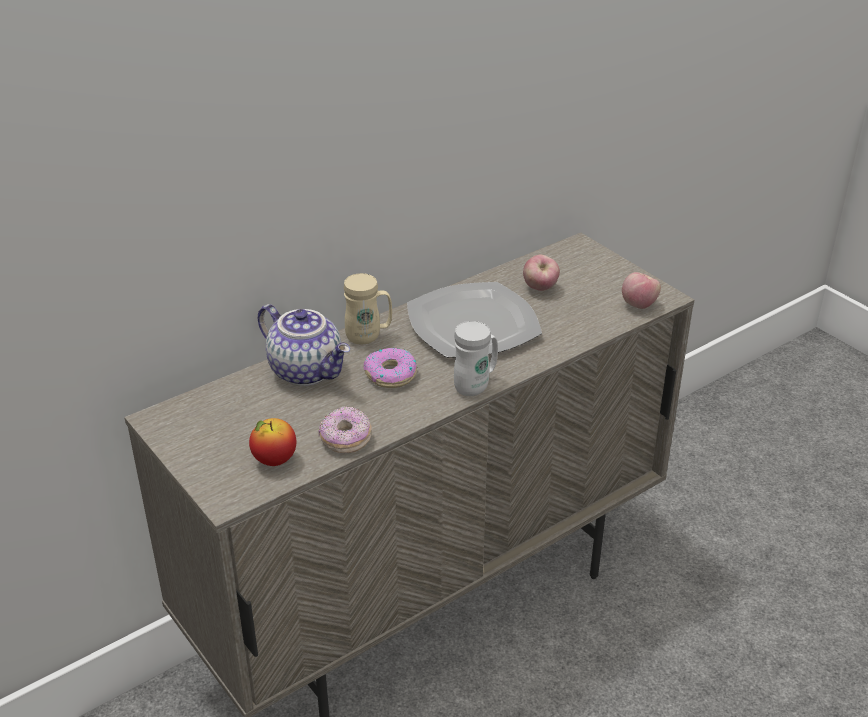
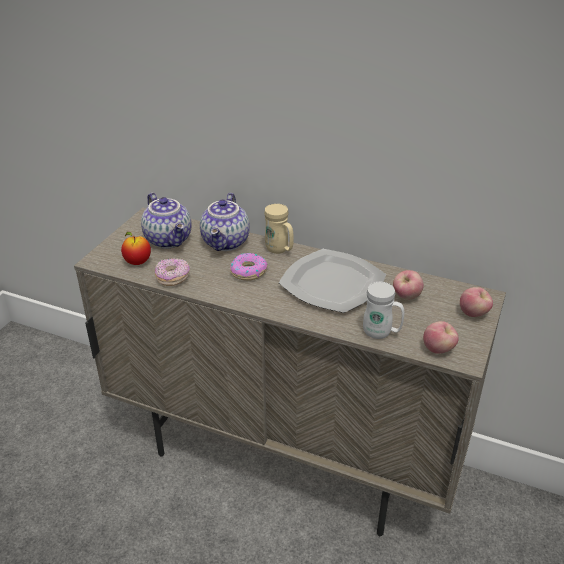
camera: 60 degrees right, 0 degrees up
(247, 416) = (169, 240): none -> teapot
(476, 385) = (266, 307): white mug -> white mug (381, 334)
(600, 263) = (473, 314): none -> apple

